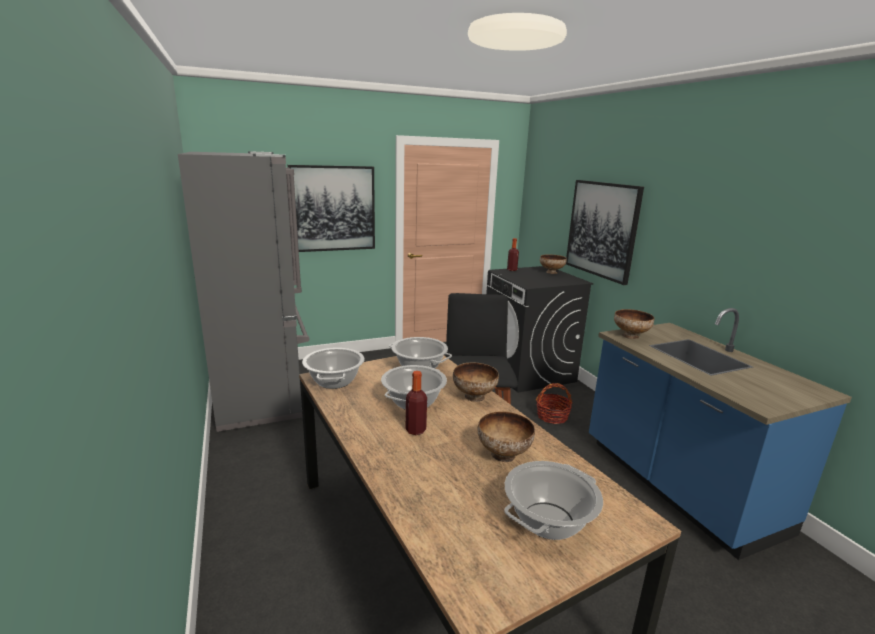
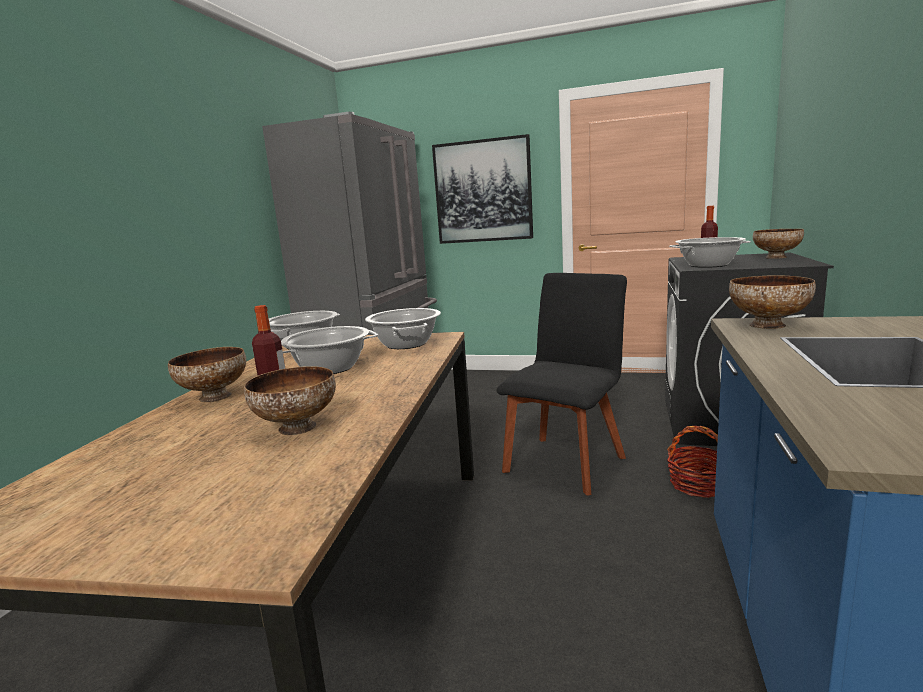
camera: 40 degrees right, 5 degrees down
(473, 396) = (401, 374): bowl -> bowl (215, 396)
(548, 520) = (177, 500): cooking pot -> cooking pot (708, 265)
(602, 229) = (847, 162): picture -> none

